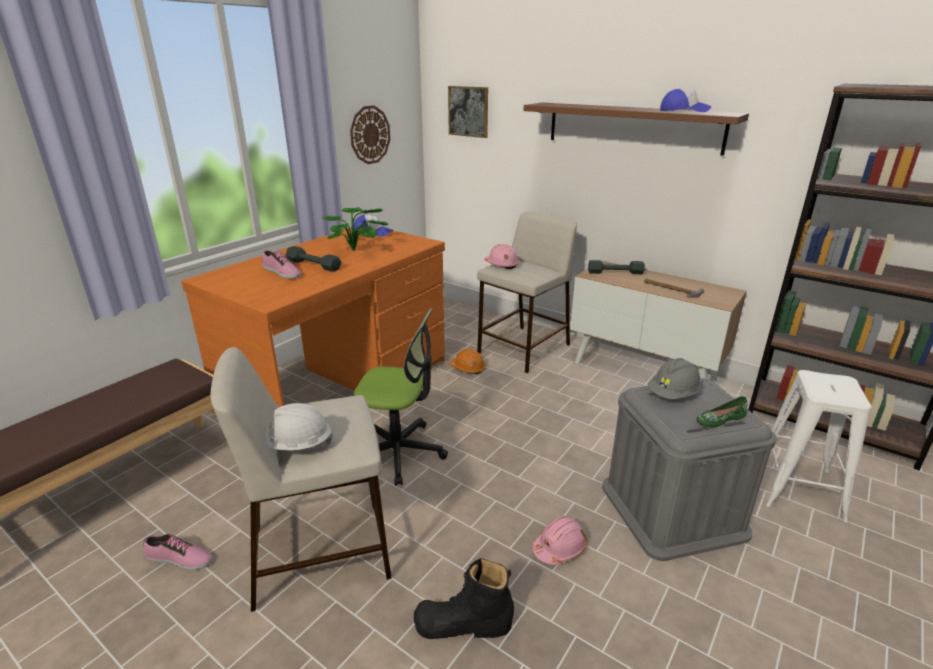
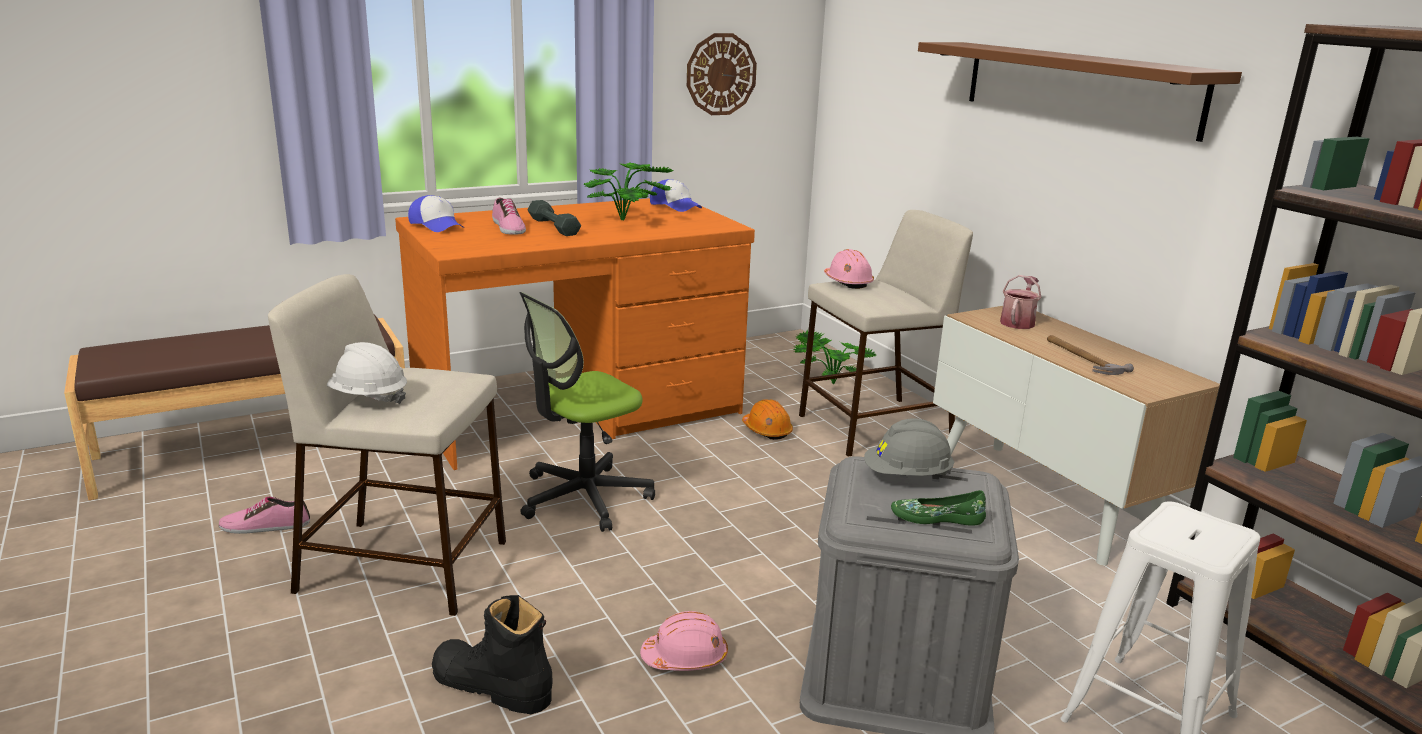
camera: 25 degrees right, 5 degrees down
(179, 559) = (265, 525): shoe -> shoe turned 135 degrees clockwise
(399, 452) = (584, 497): office chair -> office chair turned 105 degrees clockwise
(468, 111) = (874, 52): picture -> none
(474, 326) = (828, 382): none -> potted plant
(615, 272) = (1018, 321): grey dumbbell -> watering can
(683, 111) = (1135, 62): cap -> cap (437, 225)

